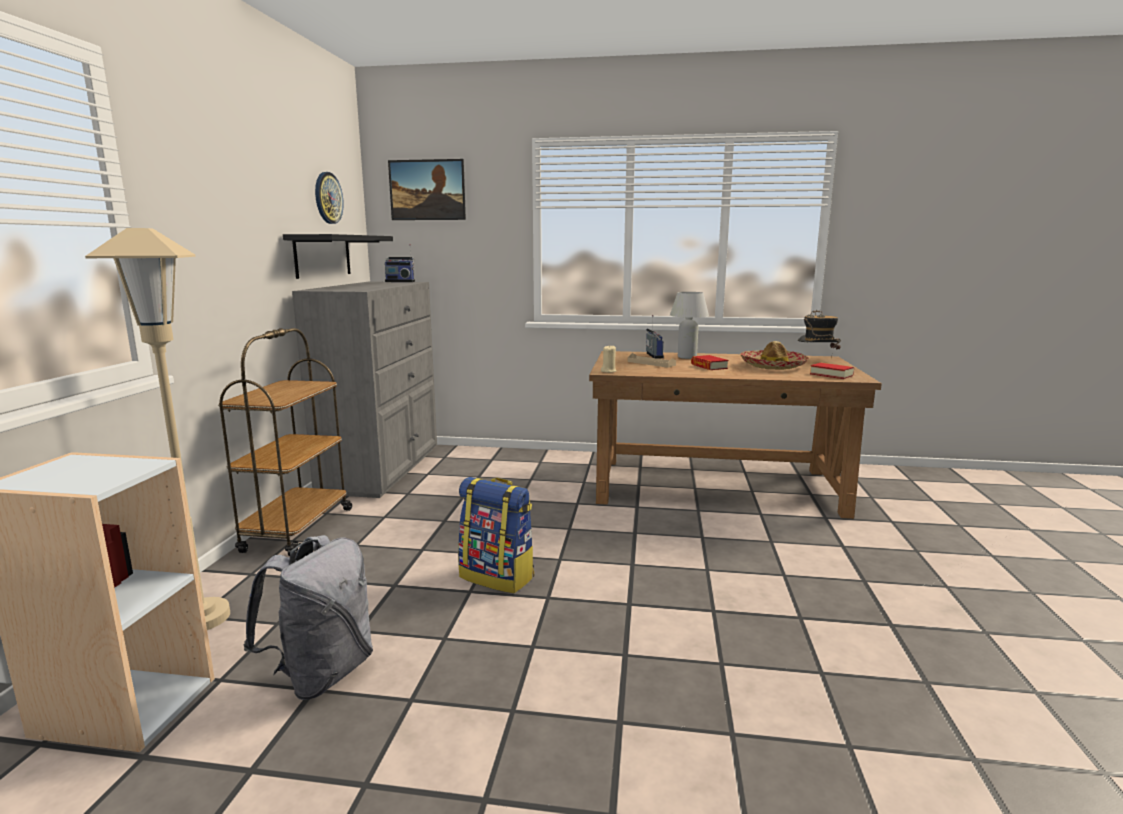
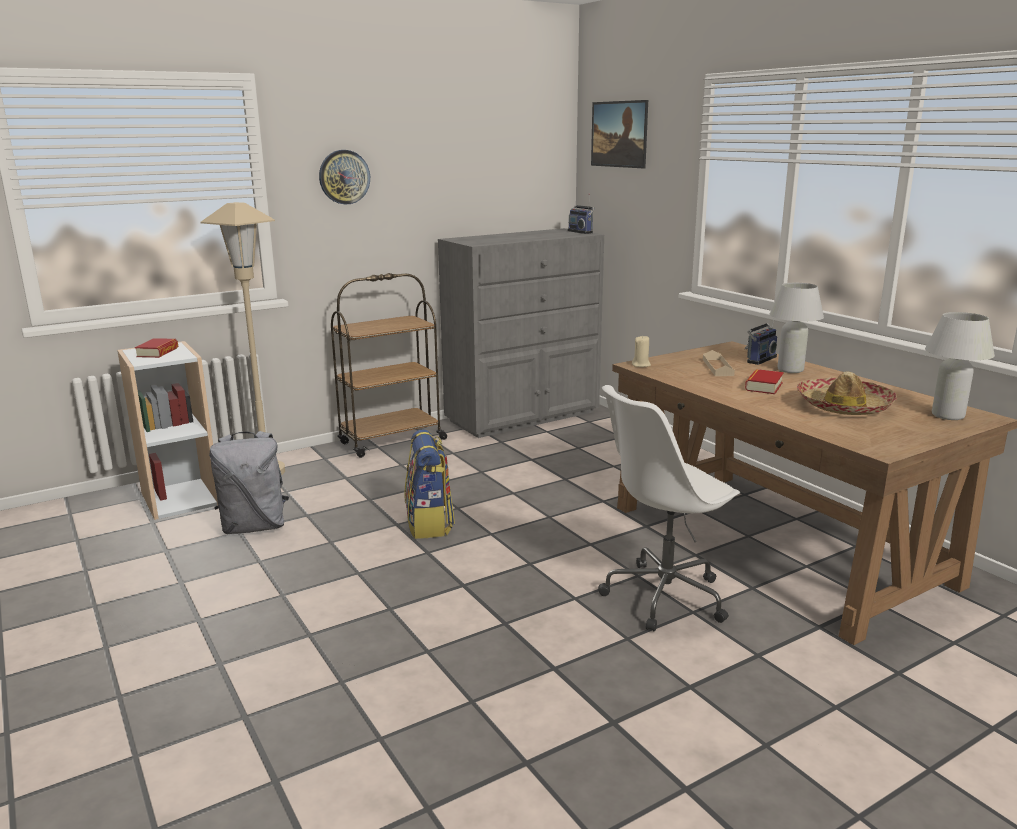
camera: 50 degrees right, 5 degrees up
(323, 255) = (493, 204): black shelf -> none
(328, 198) = (509, 148): wall clock -> wall clock (344, 177)
(742, 542) = (662, 598): none -> white office chair
(817, 360) = (947, 416): hat -> white table lamp
(831, 375) = (868, 436): book -> book (157, 352)

